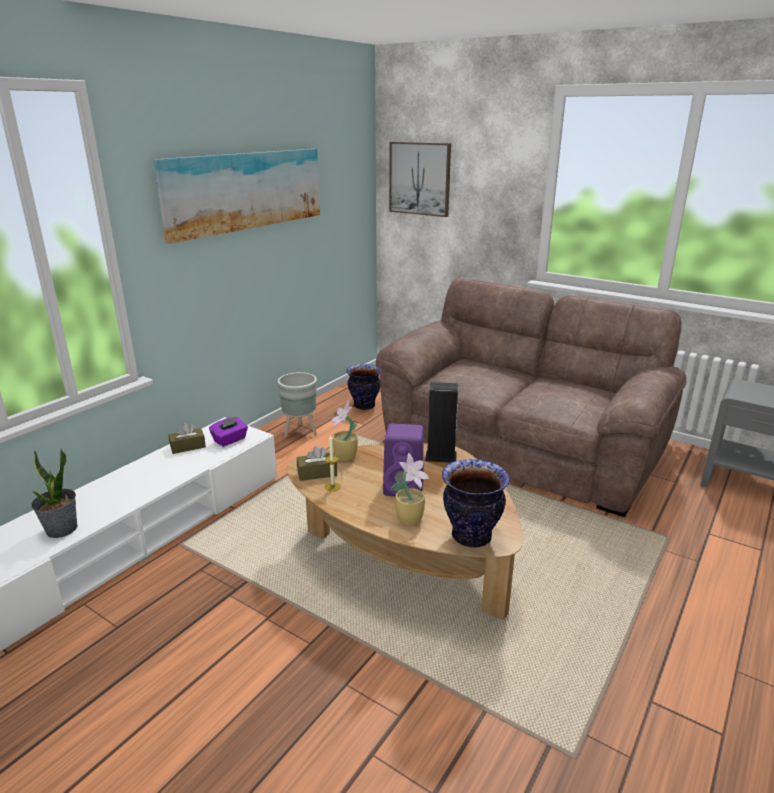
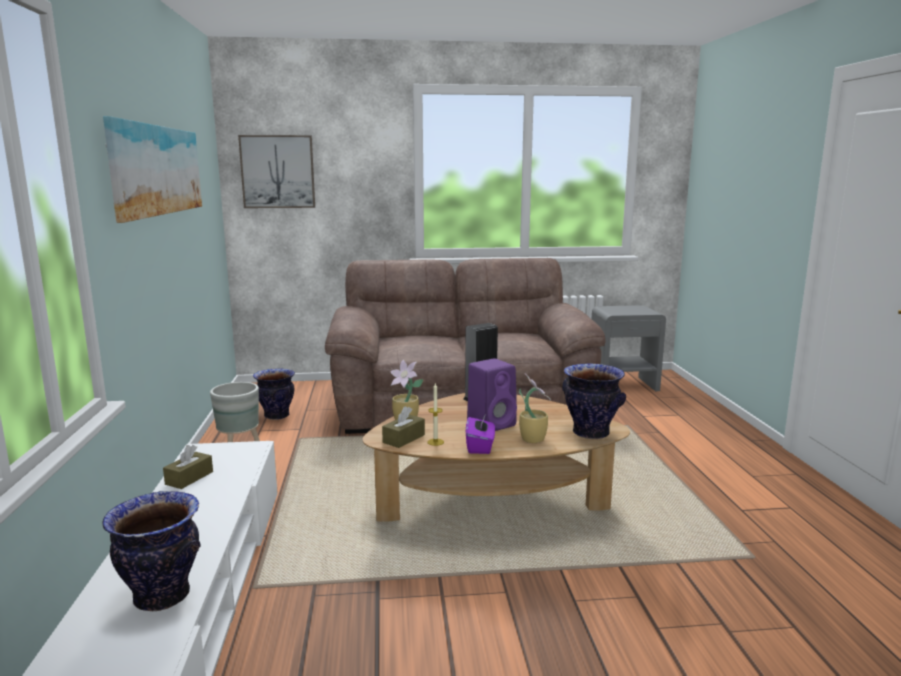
camera: 40 degrees left, 10 degrees down
(61, 529) = (161, 597): potted plant -> vase
(230, 440) = (232, 458): purple tissue box -> purple tissue box (480, 447)

